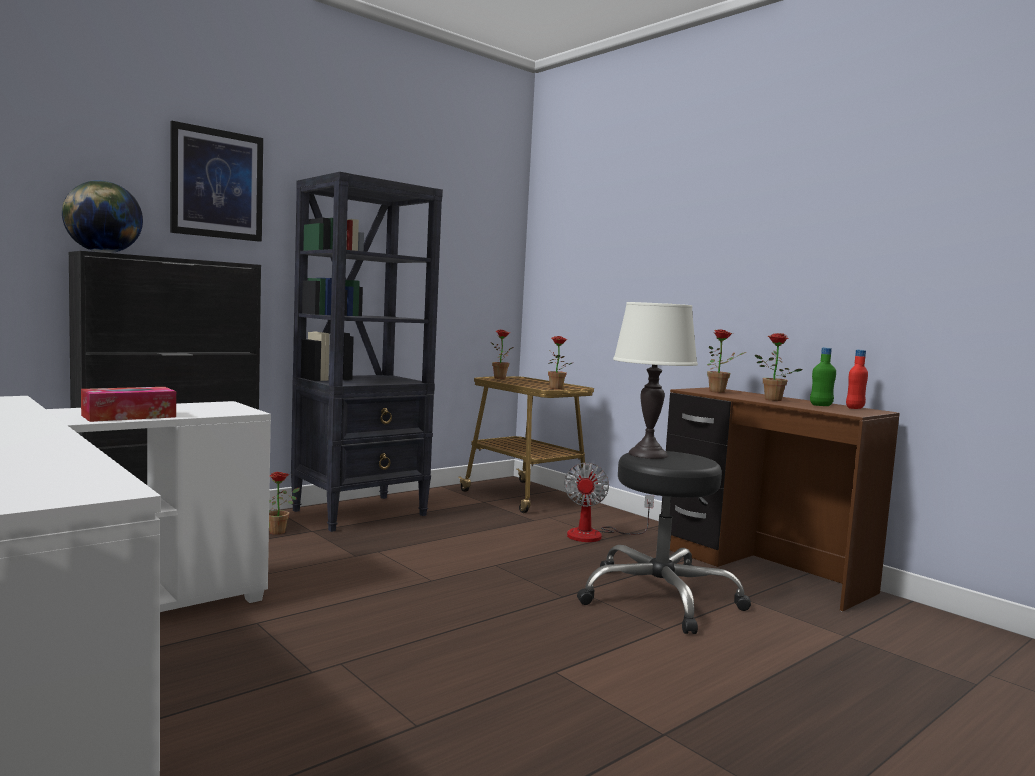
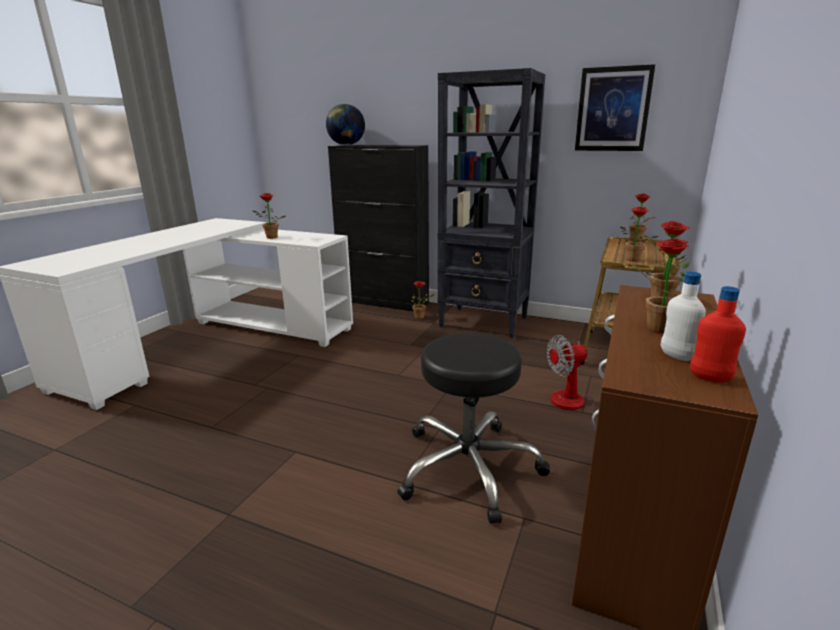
camera: 65 degrees right, 15 degrees up
(129, 416) = (270, 238): tissue box -> potted plant
(217, 184) = (414, 91): picture -> picture (613, 109)
(648, 454) = (473, 340): white table lamp -> none
(821, 405) = (676, 356): green bottle -> white bottle

